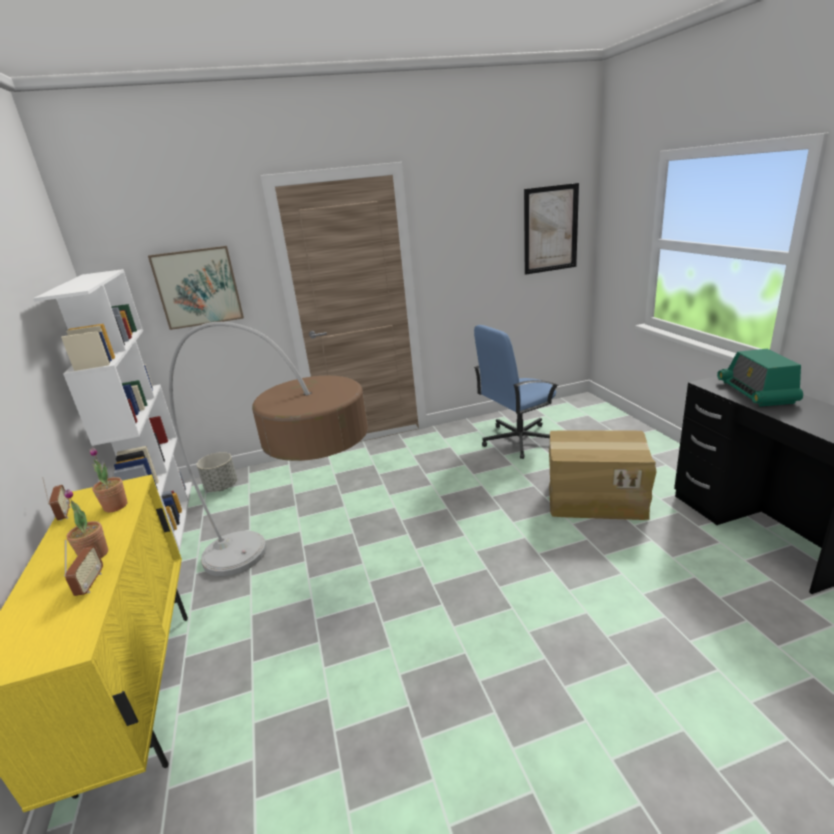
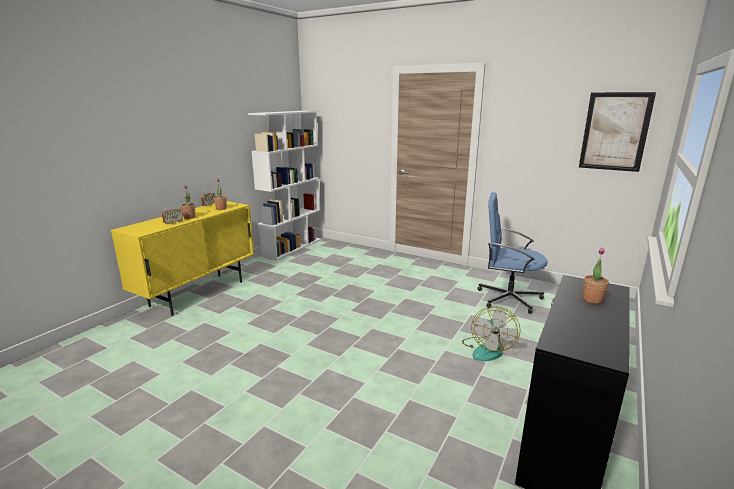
camera: 45 degrees right, 5 degrees down
(198, 287) = (349, 128): picture -> none
(222, 487) = (328, 246): grey planter -> none
(297, 581) = (289, 293): floor lamp -> none
(596, 499) = (487, 349): cardboard box -> fan
(756, 392) = (592, 299): radio -> potted plant

